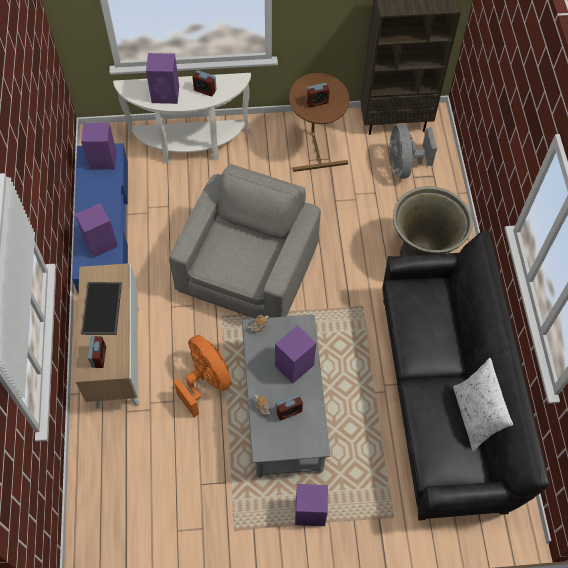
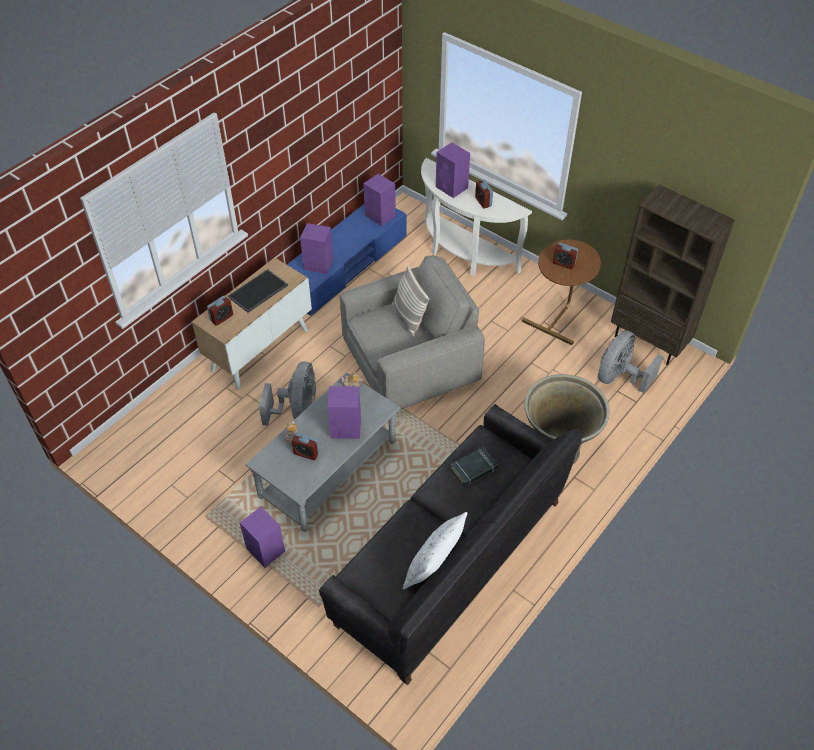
camera: 45 degrees right, 10 degrees down
(206, 381) = (297, 410): orange fan -> grey fan
(239, 235) = (408, 318): none -> pillow
(422, 319) = (474, 469): none -> black book

